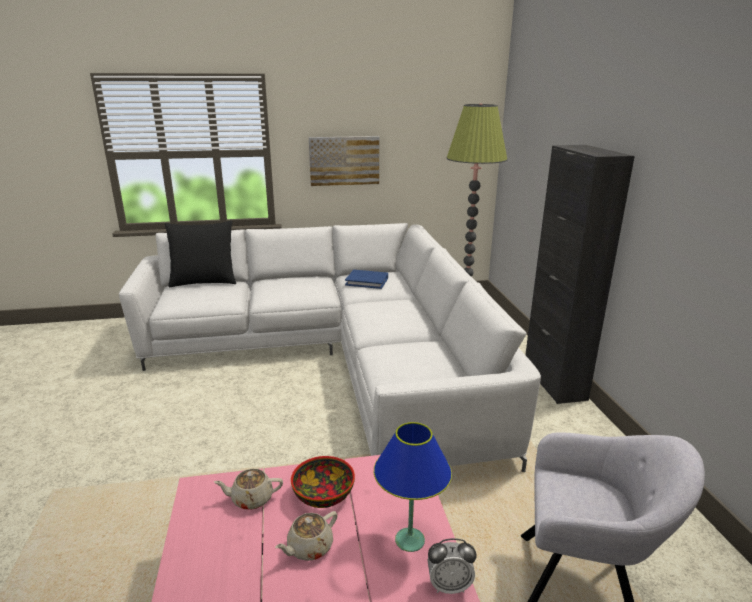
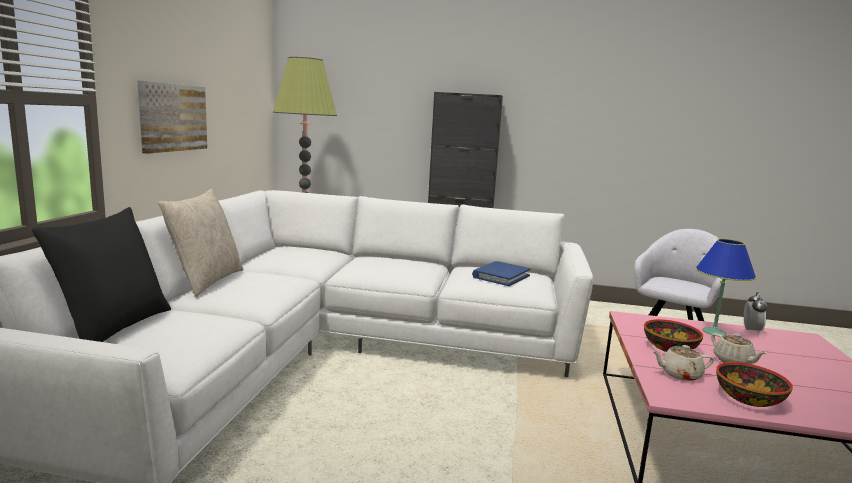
camera: 70 degrees left, 10 degrees down
(209, 546) = (748, 398): none -> bowl
(251, 499) = (679, 374): beige teapot -> beige teapot turned 75 degrees clockwise
(291, 277) = (206, 281): none -> beige pillow
(367, 281) = (291, 257): blue book -> blue book (501, 276)

